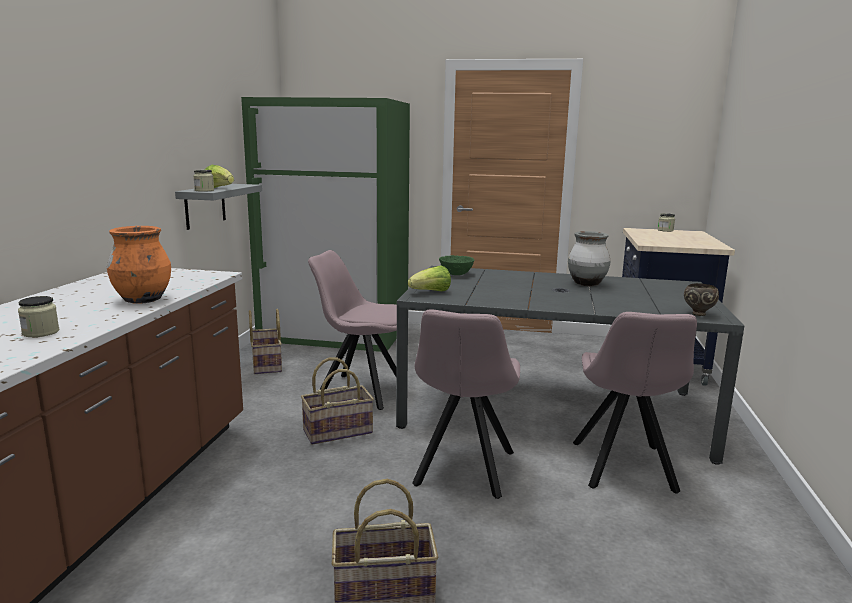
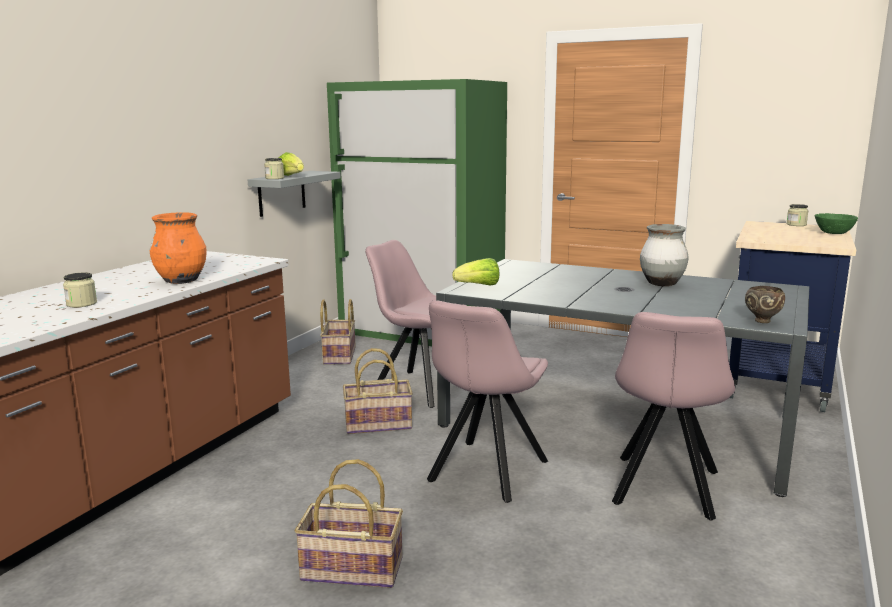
camera: 15 degrees right, 0 degrees up
(456, 274) = (522, 268): green bowl -> green bowl (834, 233)

